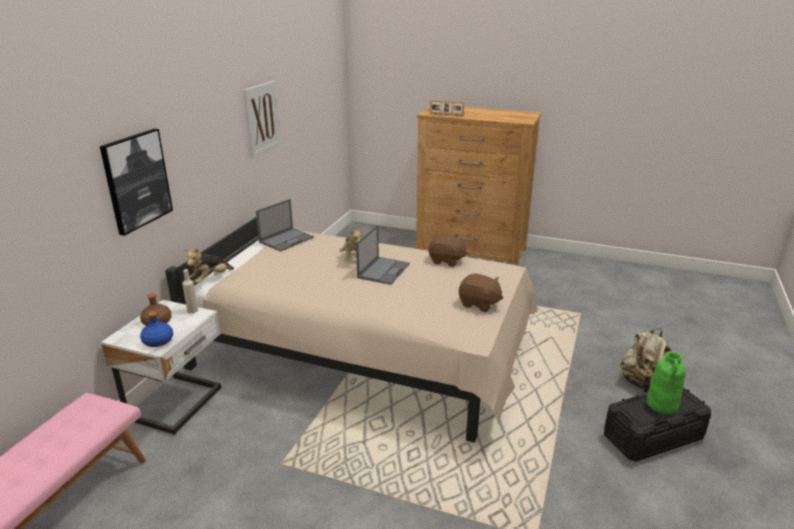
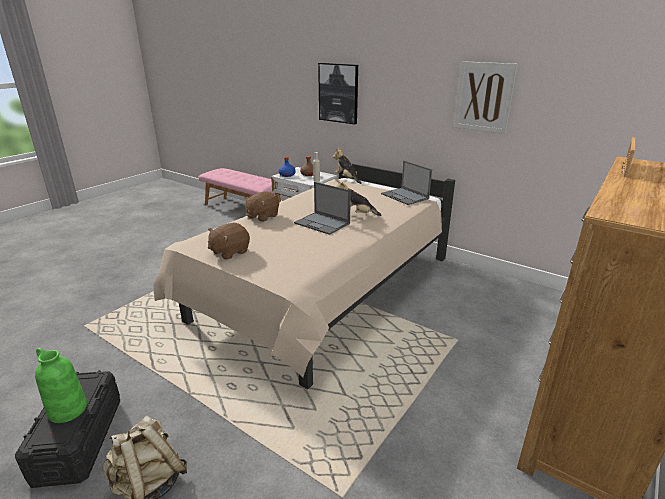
camera: 105 degrees right, 0 degrees up
(446, 261) = (327, 253): brown plush toy -> brown plush toy (262, 216)

